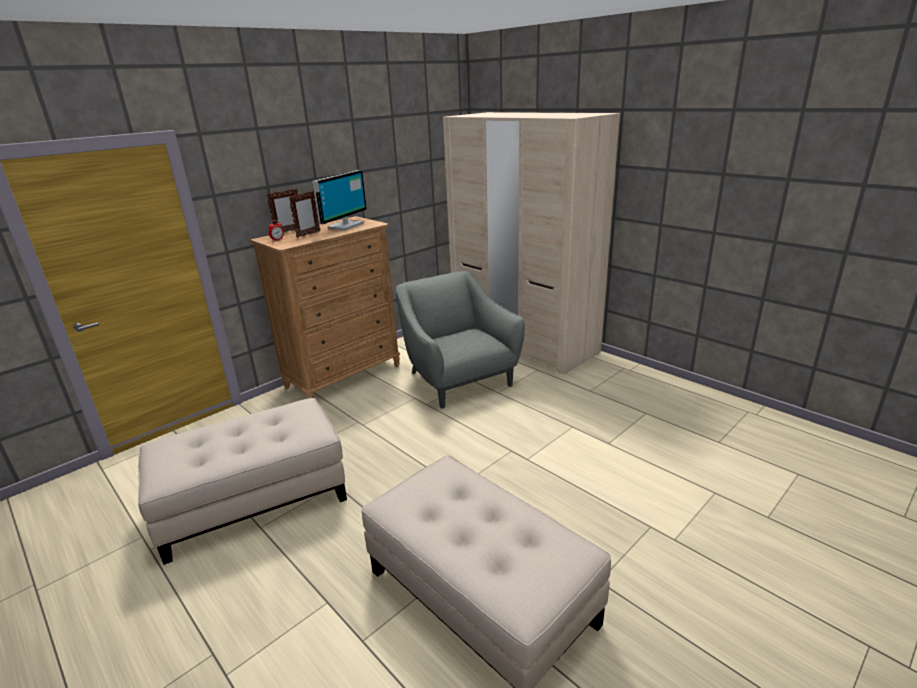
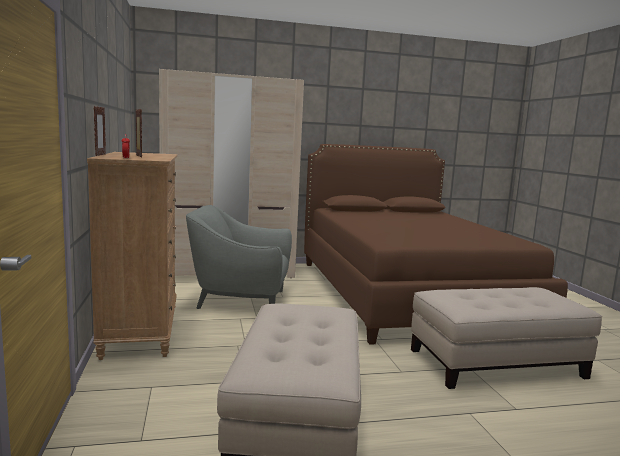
camera: 60 degrees left, 15 degrees down
(344, 226) = (143, 154): monitor -> none
(640, 456) = (407, 293): none -> brown bed

